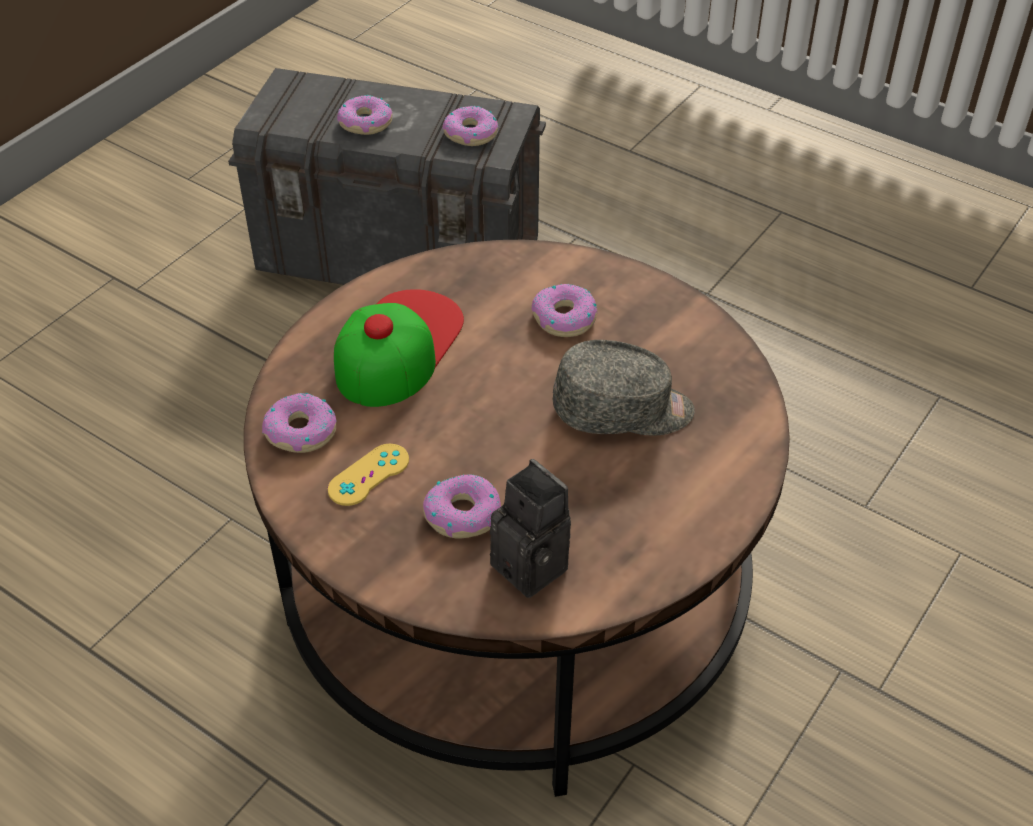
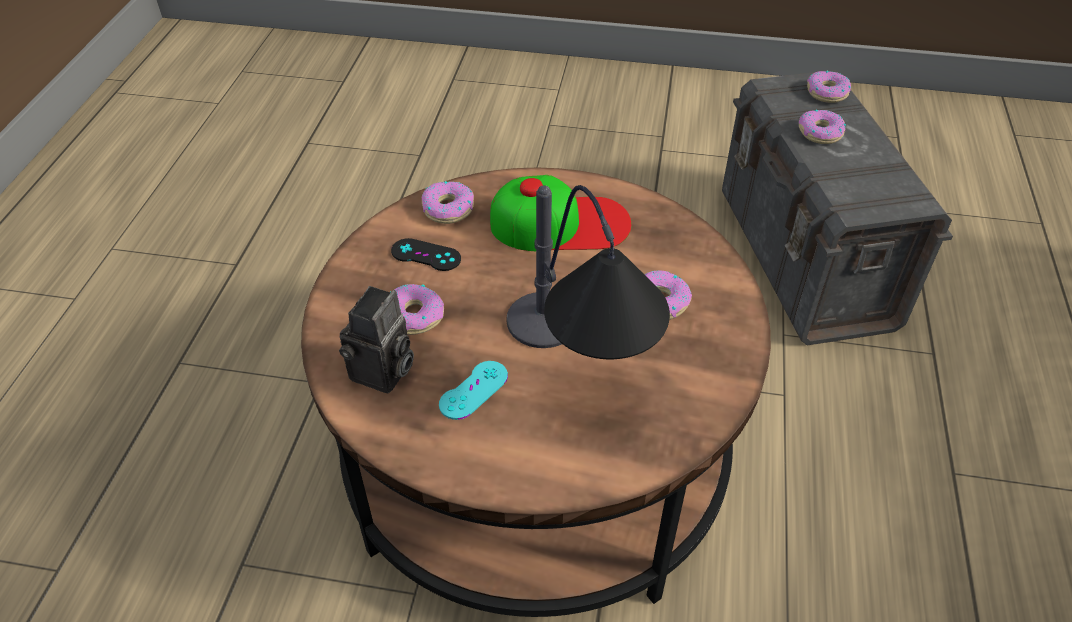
camera: 65 degrees right, 0 degrees up
(369, 475) = (426, 255): yellow game controller -> black game controller
(470, 133) = (866, 189): donut -> donut (826, 92)
(602, 497) = (473, 390): none -> turquoise game controller
(623, 410) = (577, 373): grey cap -> table lamp

